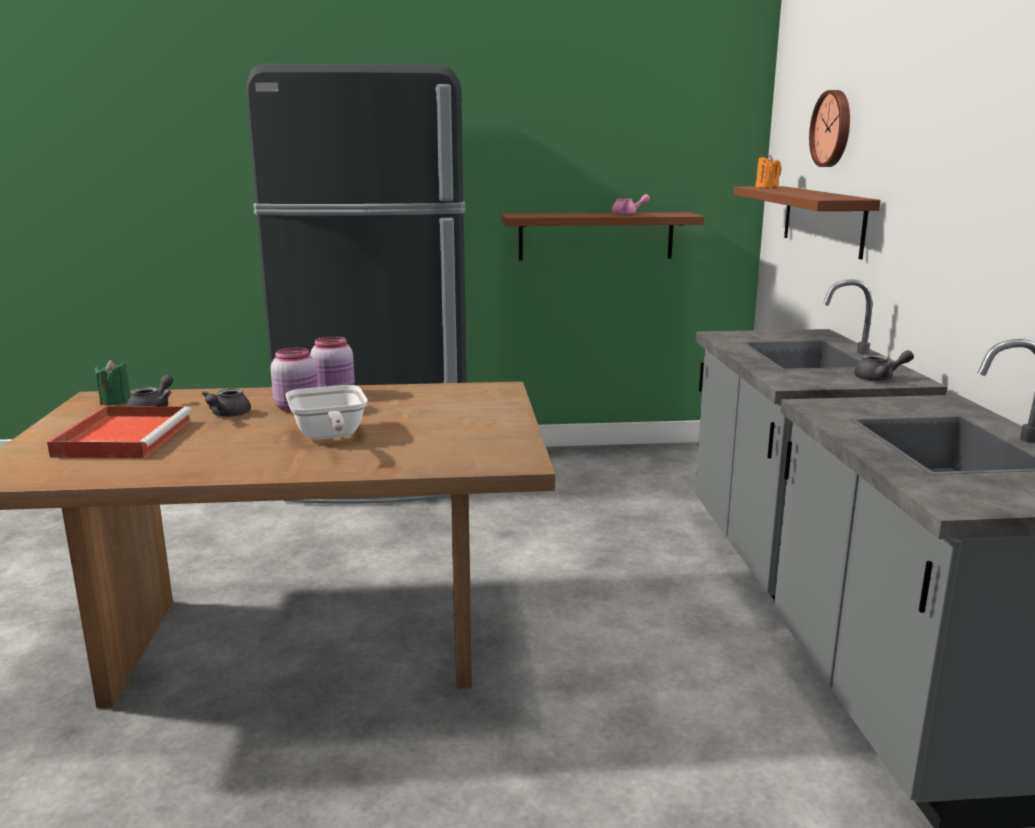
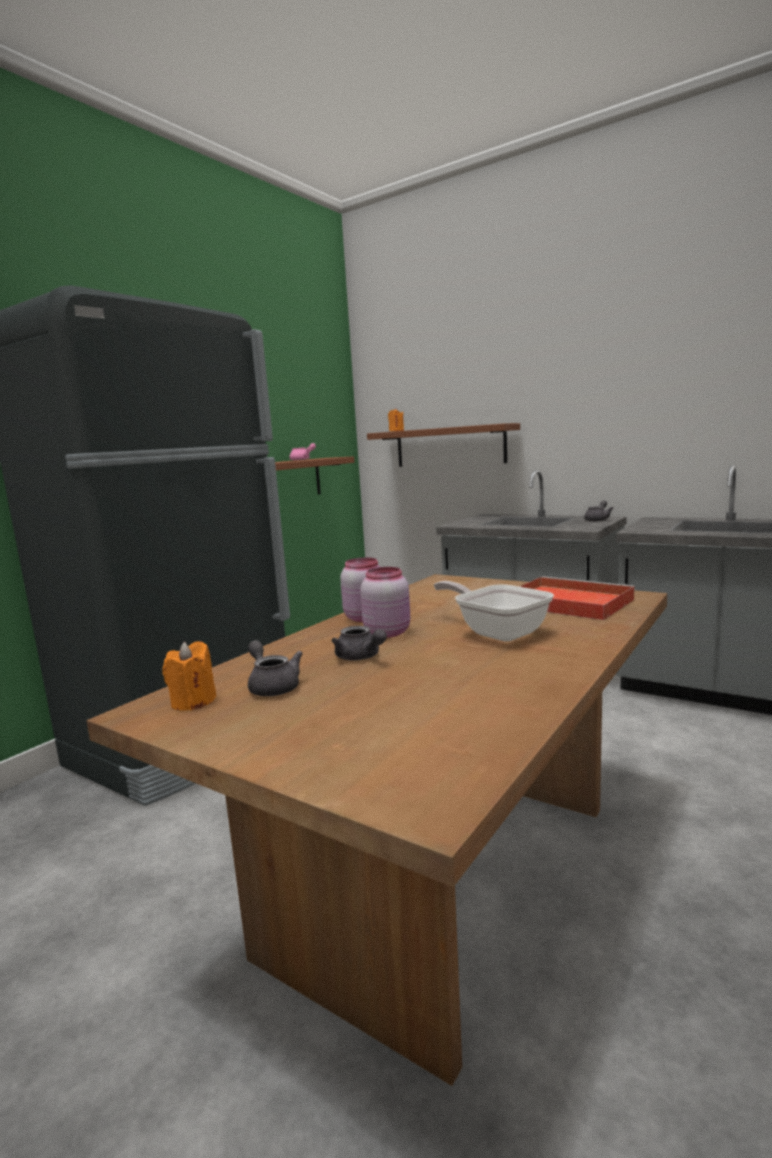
camera: 50 degrees left, 5 degrees down
(116, 402) = (193, 702): green candle -> orange candle
(124, 437) = (361, 708): red tray -> red tray (567, 602)
(329, 436) = (496, 632): frying pan -> frying pan turned 150 degrees counterclockwise
(833, 129) = (448, 386): wall clock -> none

